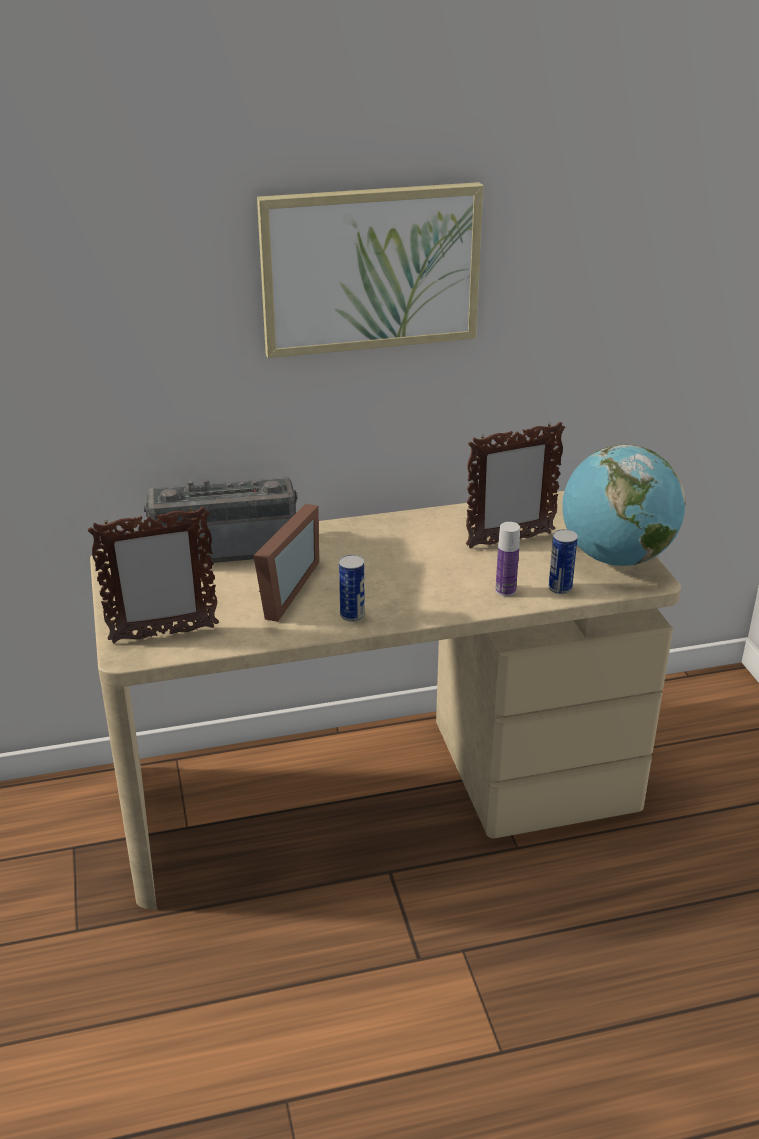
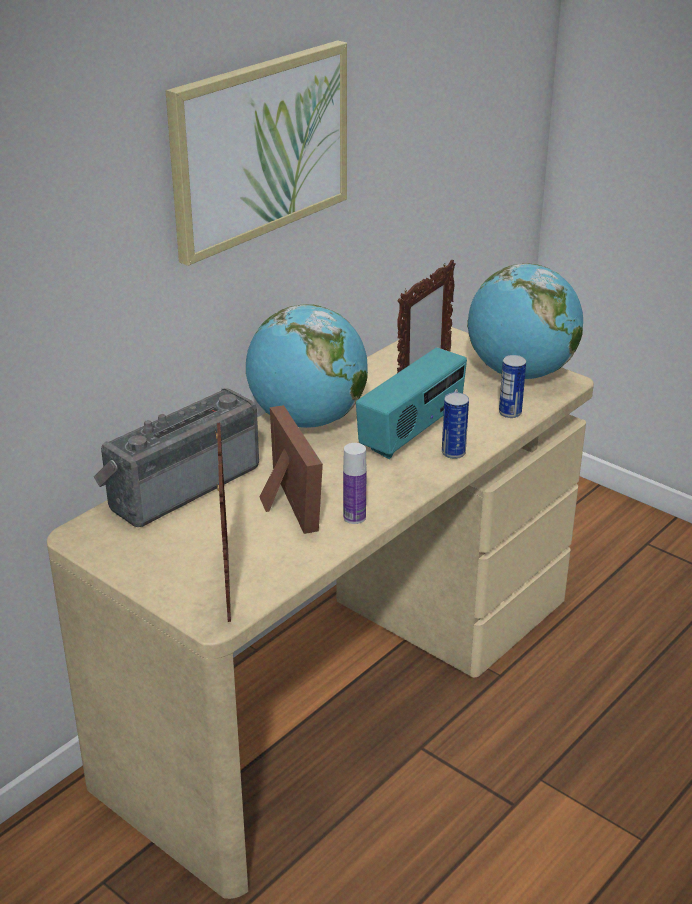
camera: 35 degrees left, 0 degrees up
(163, 634) = (227, 586): picture frame -> picture frame turned 45 degrees counterclockwise
(352, 615) = (375, 499): can -> can (453, 453)
(380, 533) = (307, 420): none -> globe
(453, 573) = (412, 431): none -> radio
(505, 590) = (472, 430): bottle -> bottle (354, 517)

